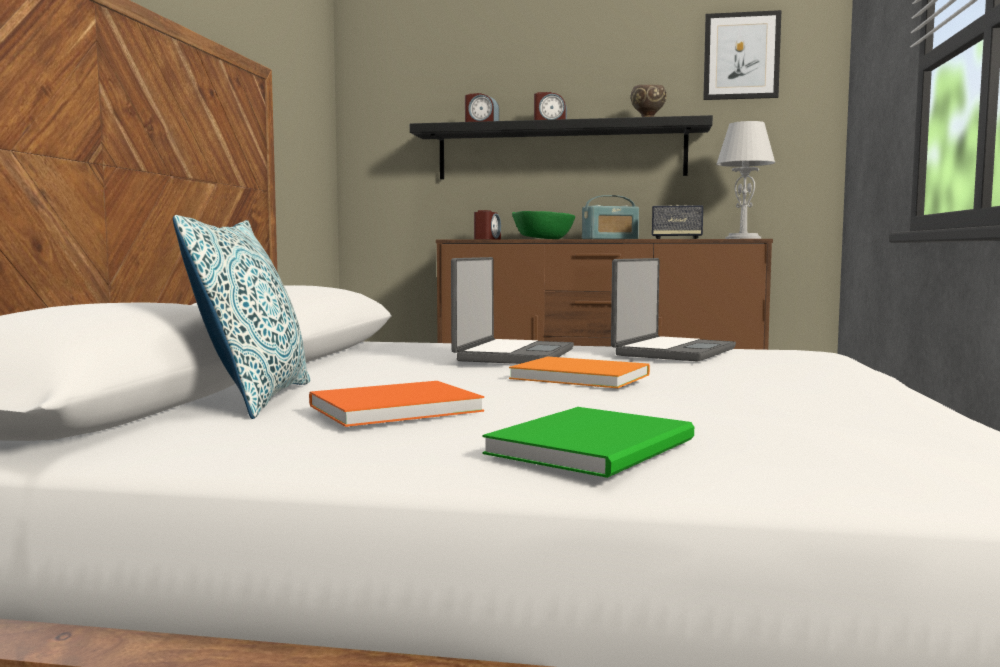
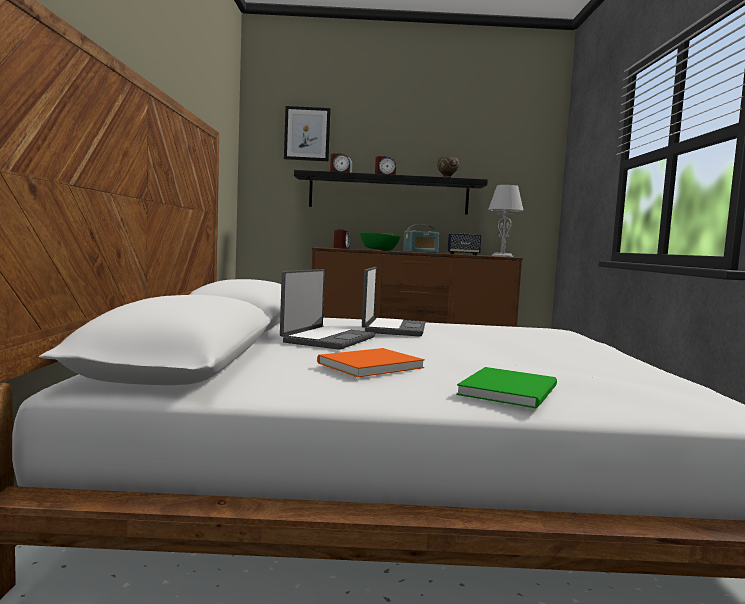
camera: 10 degrees left, 0 degrees up
(255, 398) = (271, 357): pillow -> none
(578, 376) = (449, 345): orange book -> none
(672, 351) = (482, 328): laptop -> laptop (327, 339)
(741, 56) = (503, 143): picture -> picture (307, 134)

